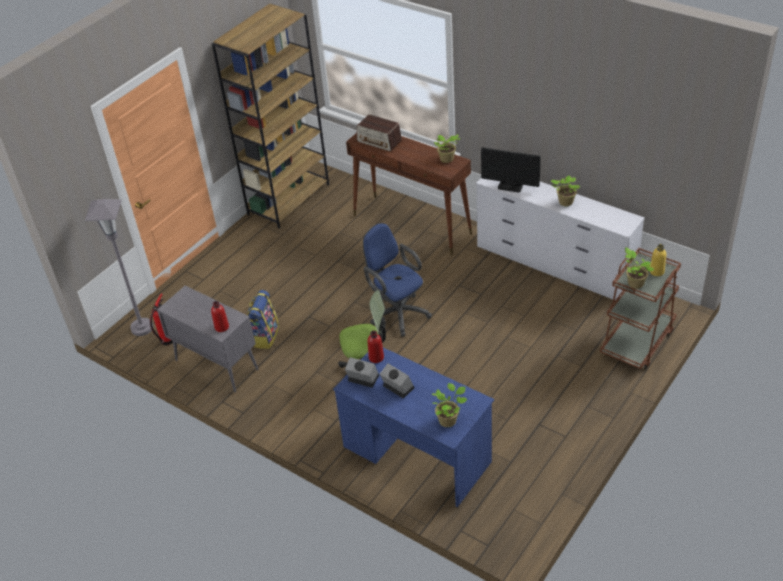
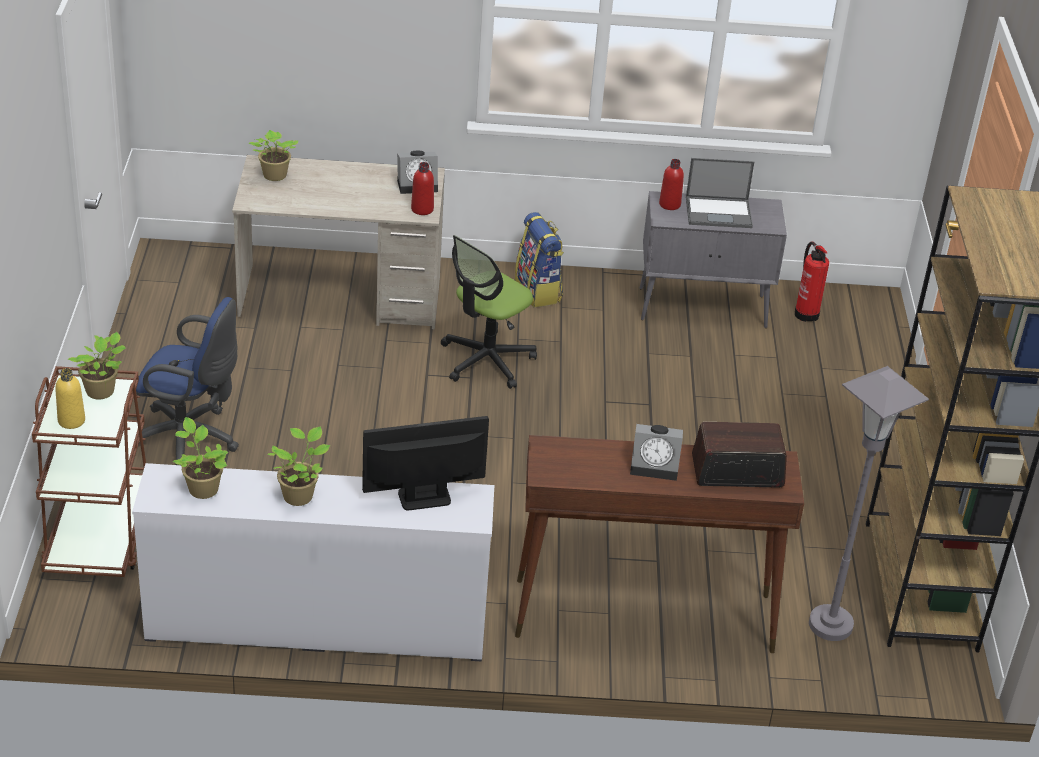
camera: 140 degrees right, 5 degrees down
(142, 328) = (861, 316): grey floor lamp -> grey floor lamp (830, 625)
(201, 312) = (719, 212): none -> laptop
(265, 336) = (682, 359): backpack -> backpack (539, 291)
(397, 312) = (523, 453): blue office chair -> blue office chair (189, 440)
(397, 387) = (366, 188): alarm clock -> alarm clock (656, 466)
(416, 454) = (340, 297): blue desk -> beige desk
(447, 159) = (571, 471): potted plant -> potted plant (202, 488)

